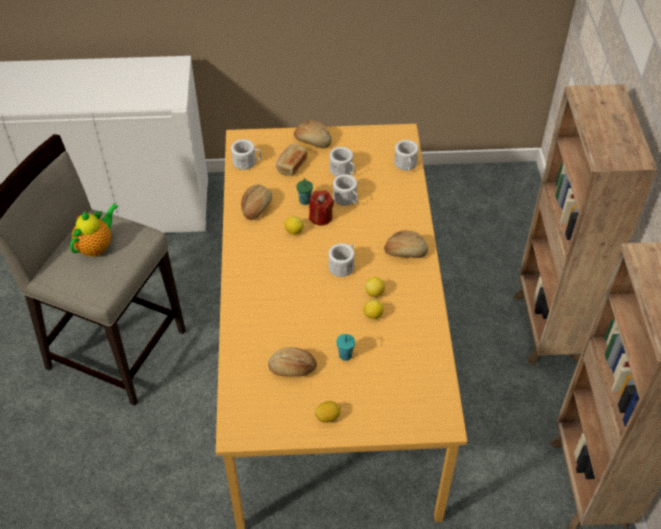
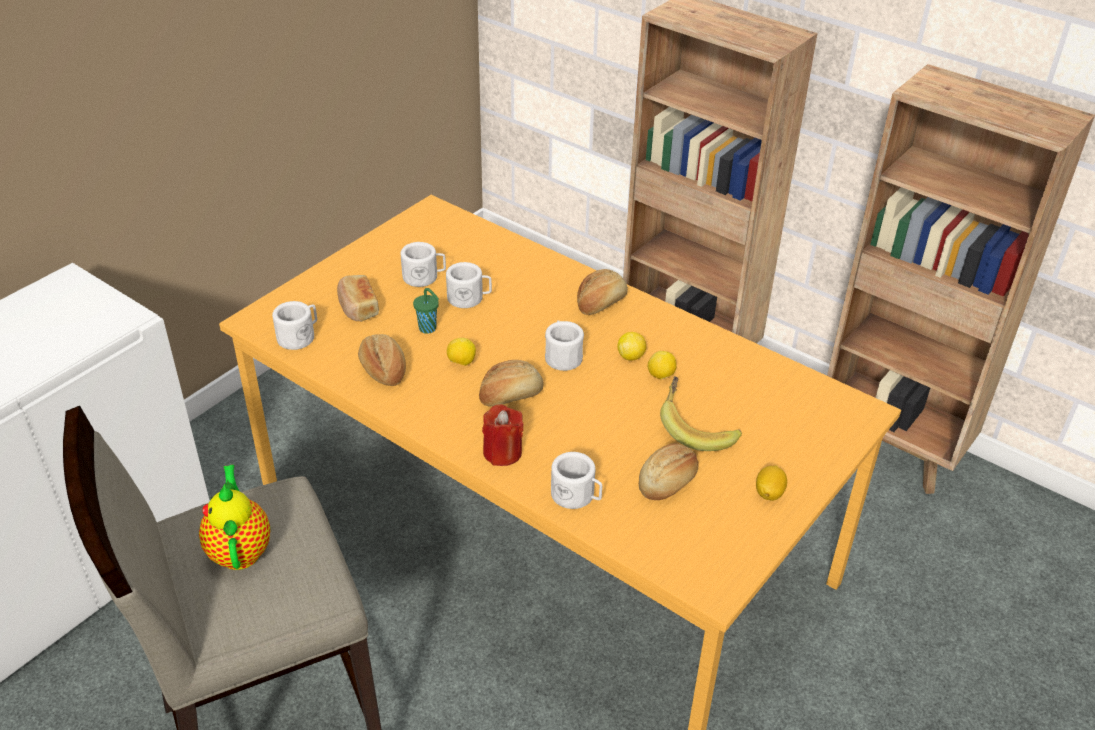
camera: 50 degrees left, 10 degrees down
(313, 141) = (345, 271): bread -> bread (510, 395)
(321, 217) = (469, 331): red candle -> red candle (502, 452)
(346, 356) = (696, 429): turquoise cup -> banana
(406, 165) = (479, 233): white mug -> white mug (577, 496)

